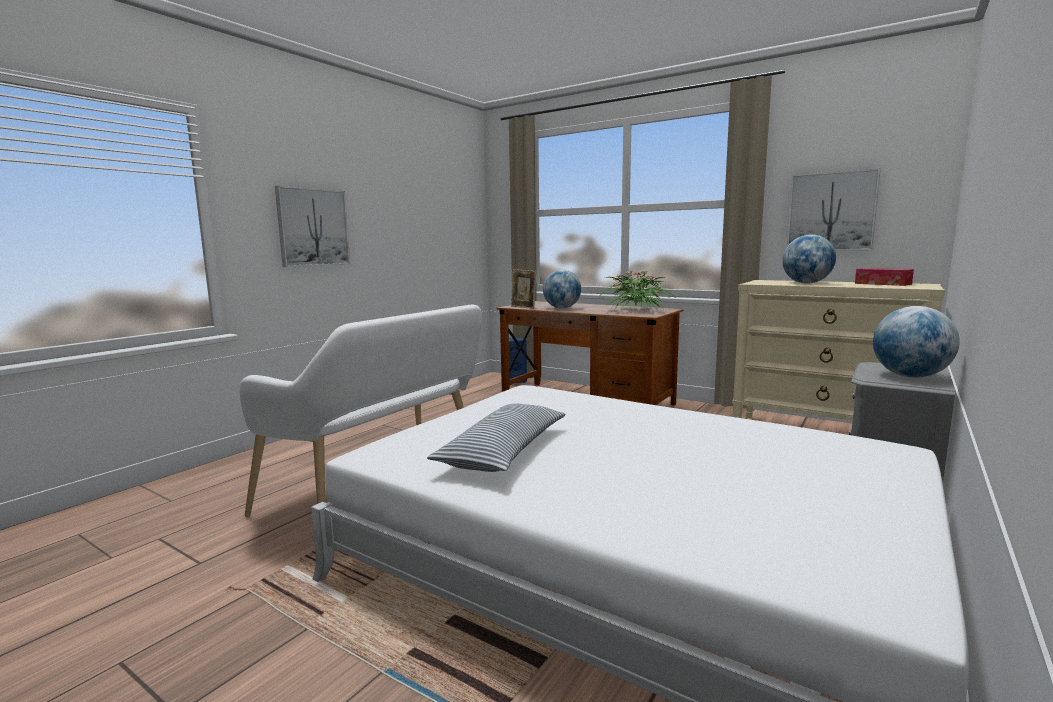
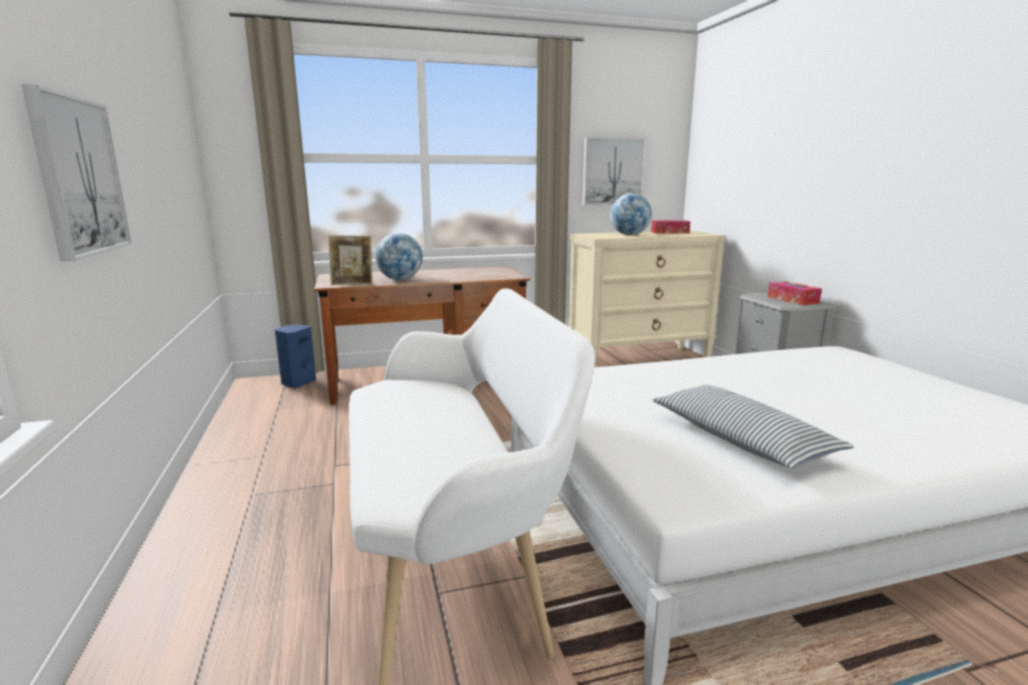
camera: 50 degrees left, 5 degrees up
(636, 310) = (480, 272): potted plant -> none
(910, 376) = (792, 300): globe -> tissue box

